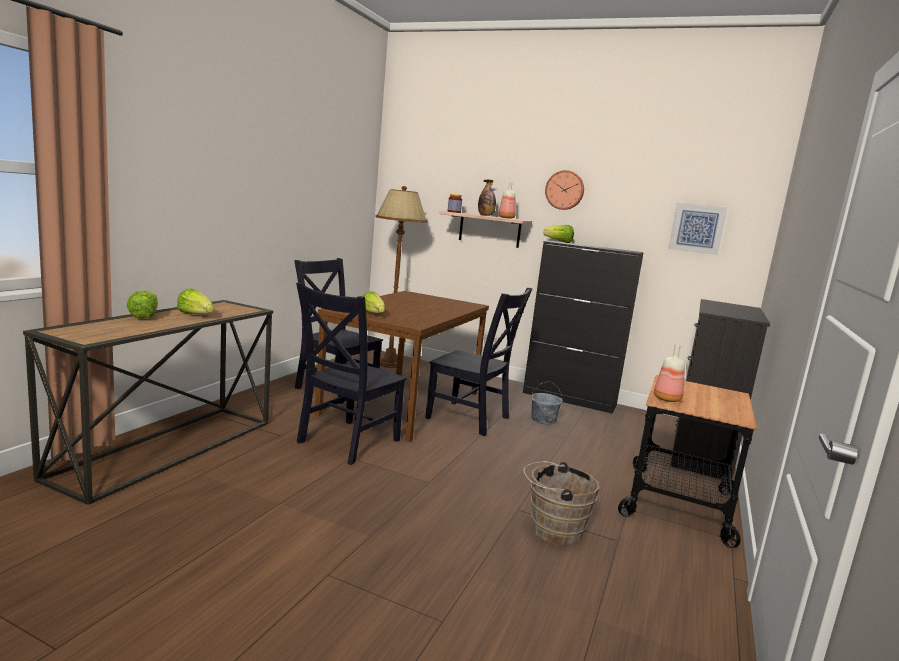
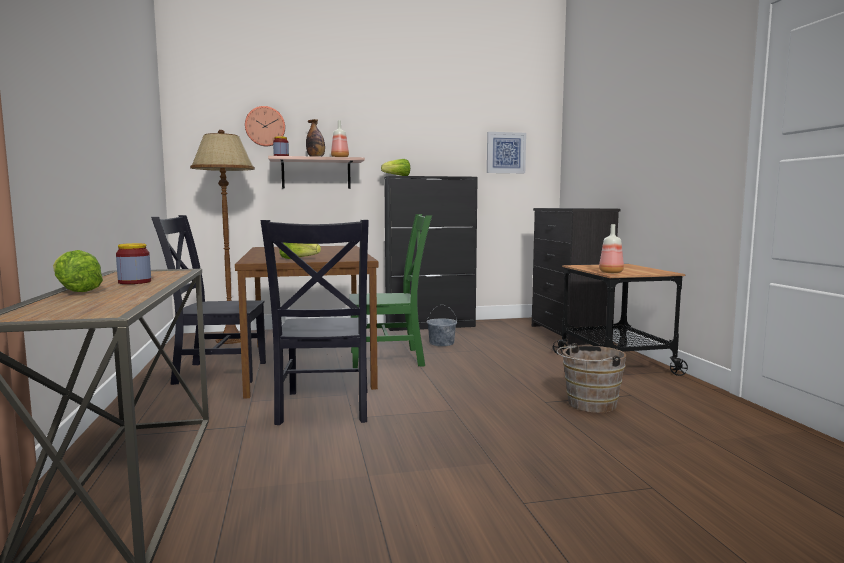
camera: 35 degrees left, 5 degrees down
(195, 315) = (134, 282): lettuce -> jar
(471, 419) = (390, 358): black chair -> green chair
(565, 190) = (388, 127): wall clock -> wall clock (265, 126)

